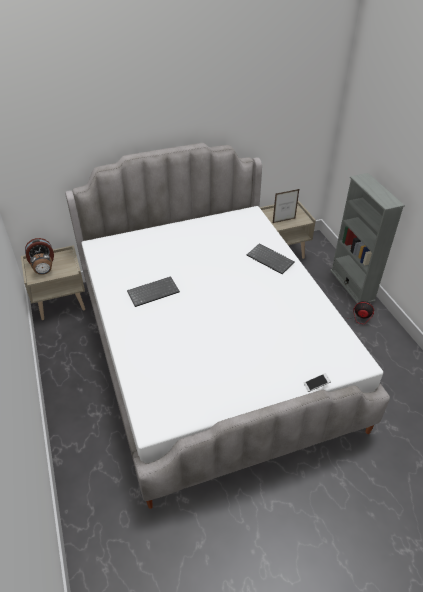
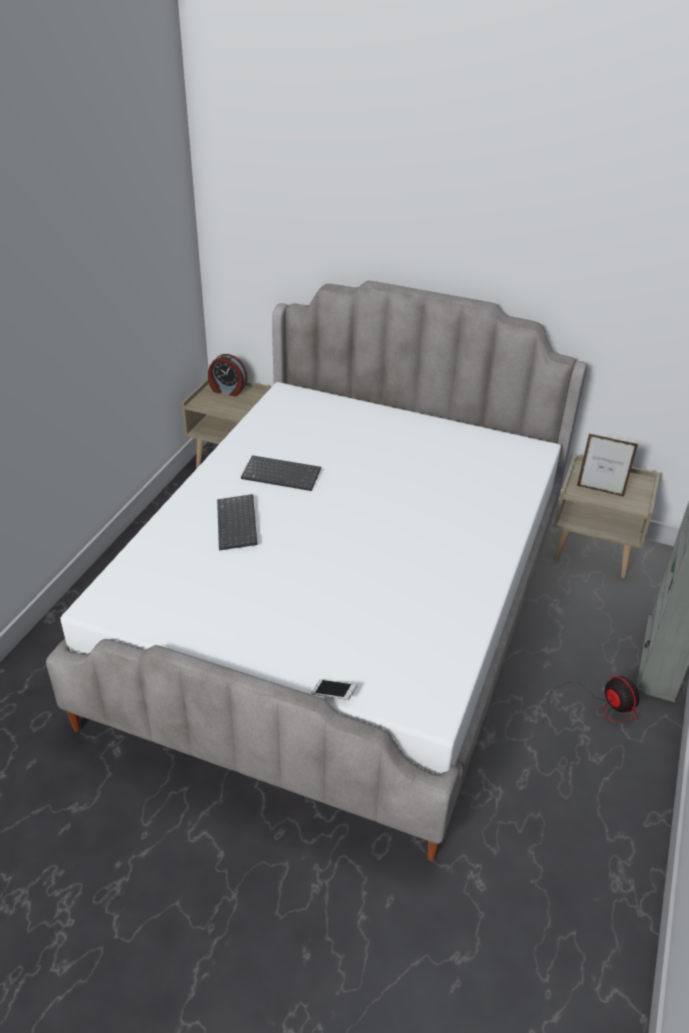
camera: 40 degrees right, 5 degrees down
(44, 273) = (215, 402): alarm clock -> none
(271, 259) = (483, 517): keyboard -> keyboard (238, 524)

